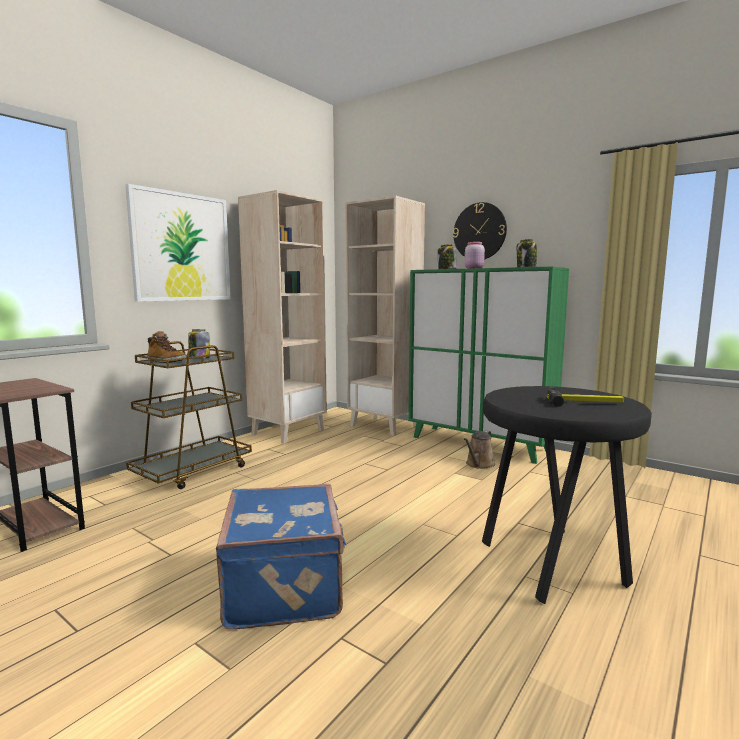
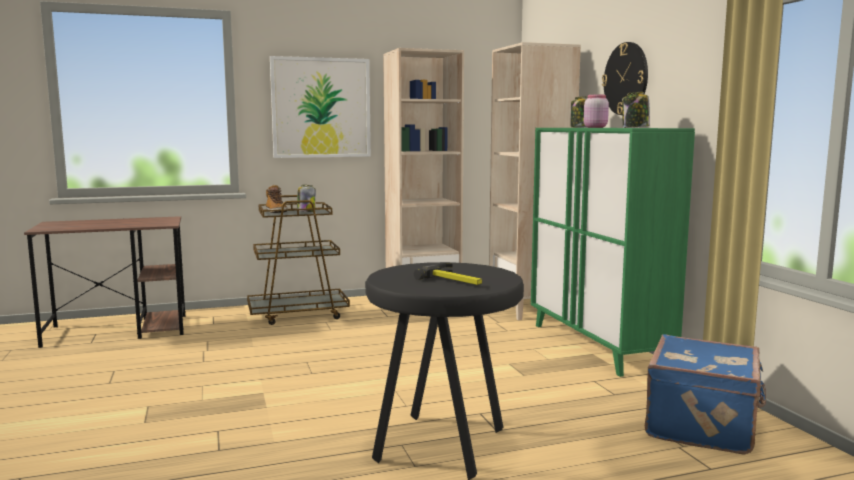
camera: 35 degrees right, 0 degrees up
(286, 586) = (235, 397): blue suitcase -> blue suitcase (703, 425)
(479, 464) = (551, 363): brown watering can -> none

